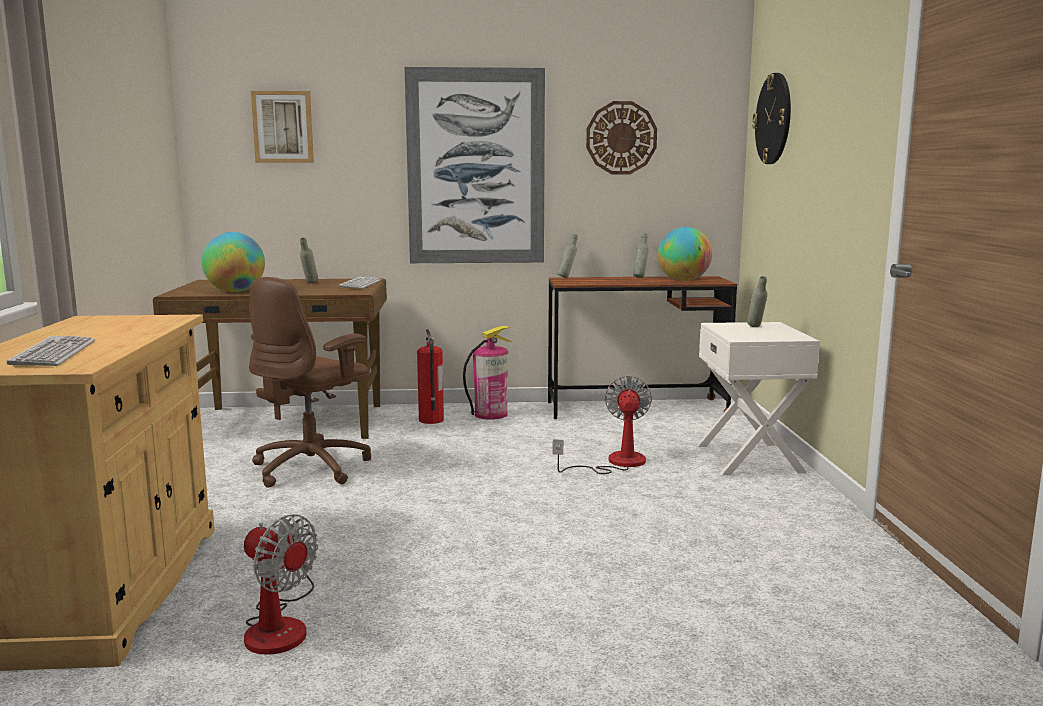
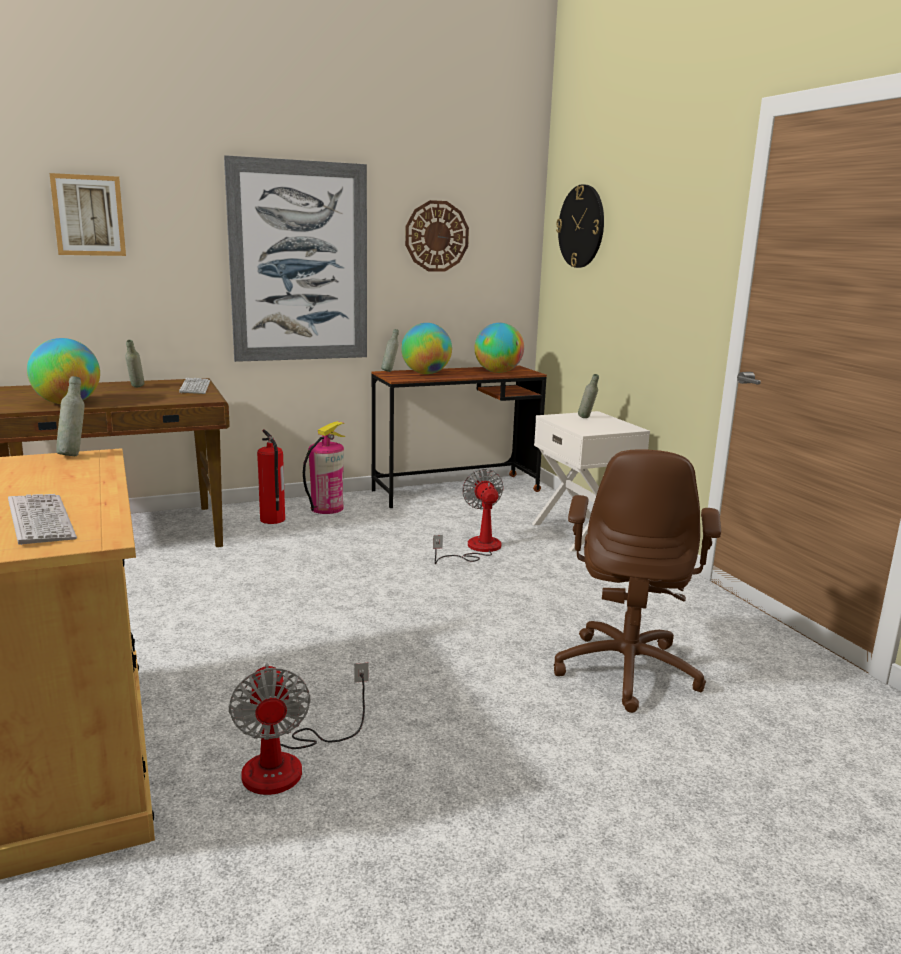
camera: 20 degrees left, 5 degrees up
(280, 625) = (289, 763): fan -> fan turned 60 degrees clockwise
(313, 468) = (190, 586): brown office chair -> brown office chair (627, 670)
(602, 280) = (426, 373): none -> globe
(640, 277) = (455, 369): grey bottle -> grey bottle (74, 455)

